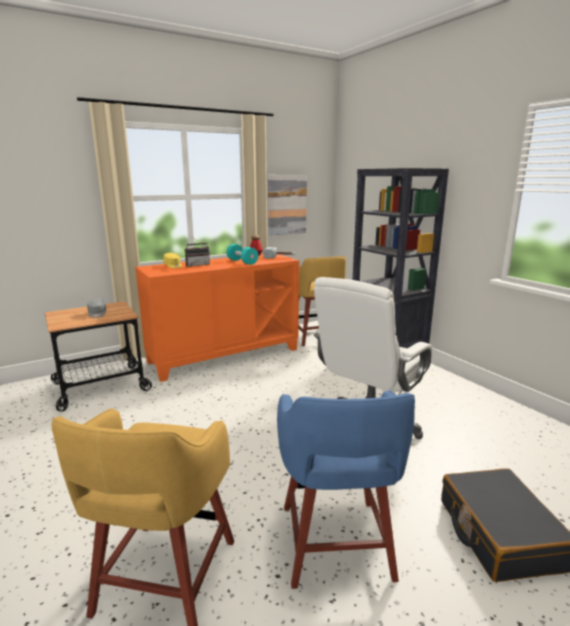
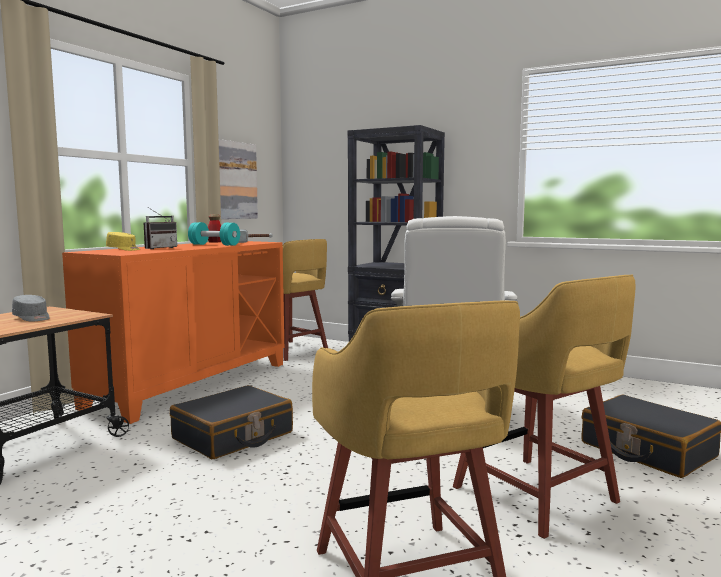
camera: 30 degrees left, 10 degrees down
(201, 409) = (233, 436): none -> black suitcase
(335, 545) = (538, 497): blue stool -> yellow stool

